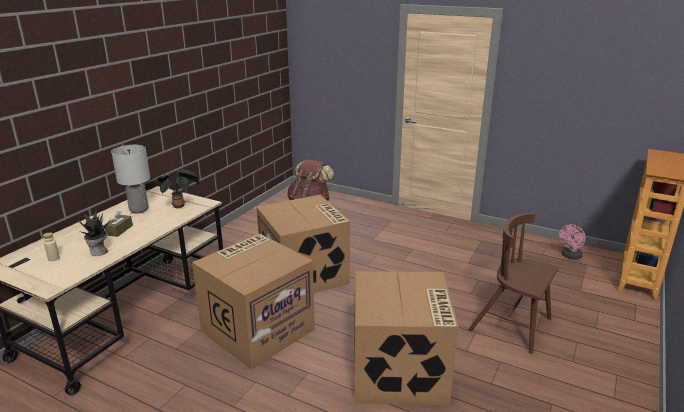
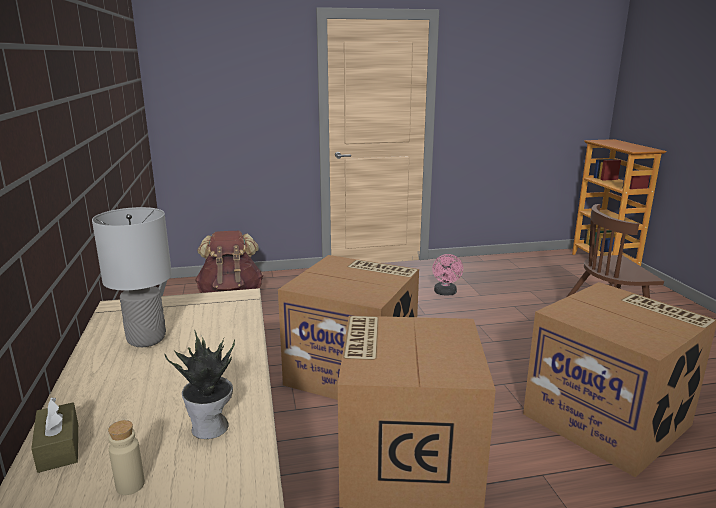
camera: 40 degrees left, 5 degrees down
(119, 230) = (172, 380): brown tissue box -> brown tissue box (59, 447)
(180, 206) = (207, 312): potted plant -> none
(570, 256) = (539, 263): pink fan -> pink fan (445, 293)

